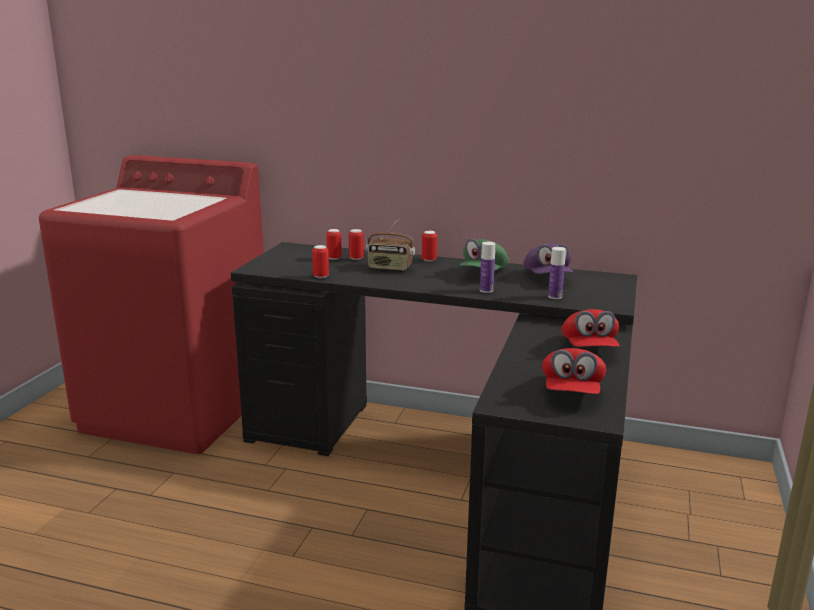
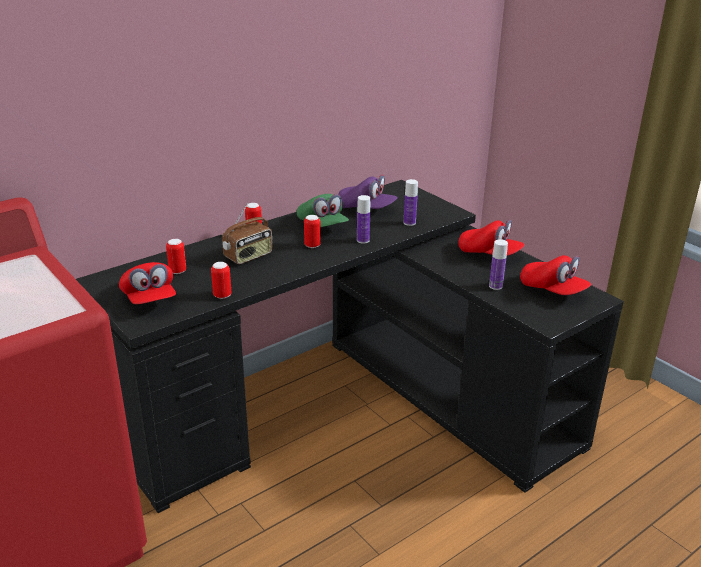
camera: 55 degrees left, 10 degrees up
(285, 262) = (149, 299): none -> red cap
(356, 258) = (196, 261): can -> can (312, 245)
(528, 366) = (495, 286): none -> bottle

